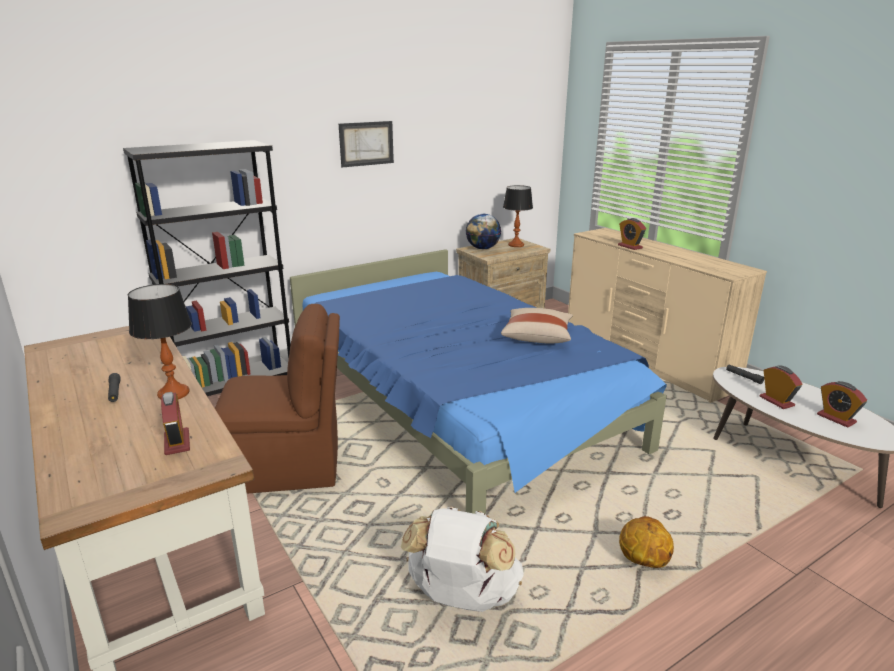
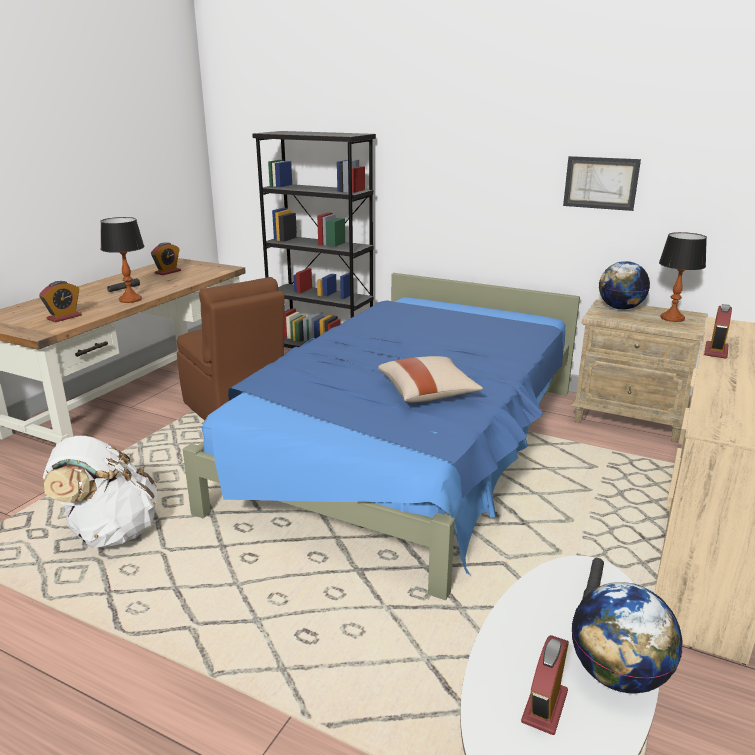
camera: 60 degrees right, 0 degrees up
(366, 143) = (493, 149): picture -> picture (600, 183)
(642, 561) = (206, 628): basketball -> none
(776, 401) = (539, 629): alarm clock -> alarm clock (168, 272)
(814, 395) = (617, 675): none -> globe

